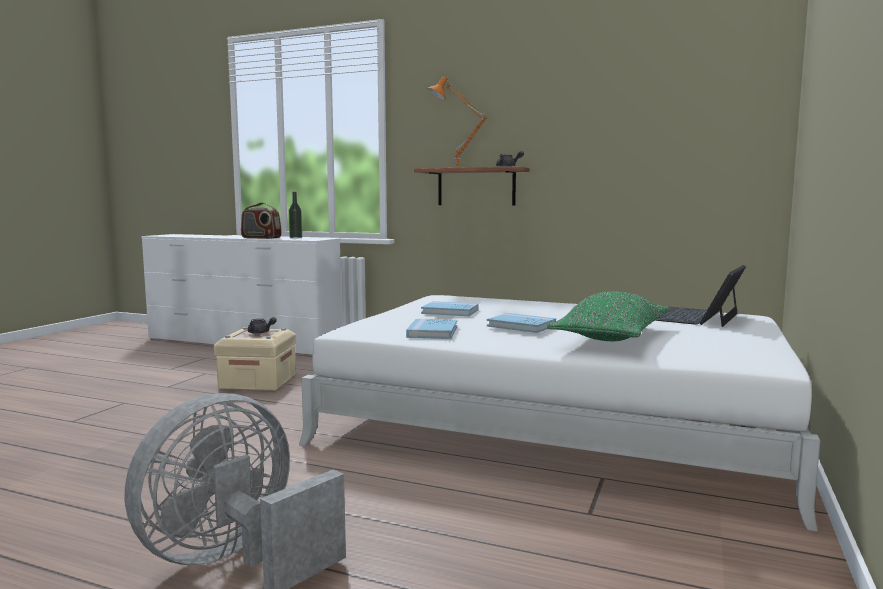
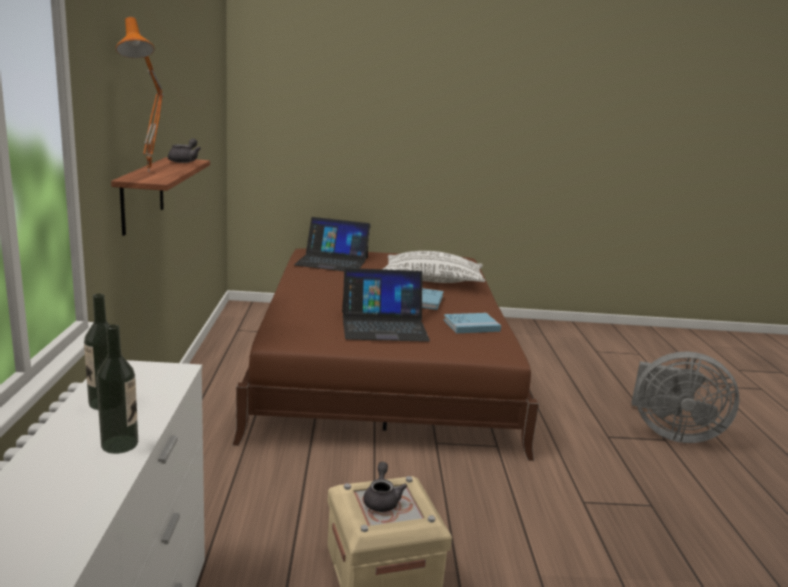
camera: 115 degrees left, 10 degrees up
(261, 238) = (119, 444): radio -> bottle
(450, 311) = (384, 326): blue book -> laptop
(558, 421) = (382, 366): white bed -> brown bed
(611, 337) = (433, 280): green pillow -> white pillow

